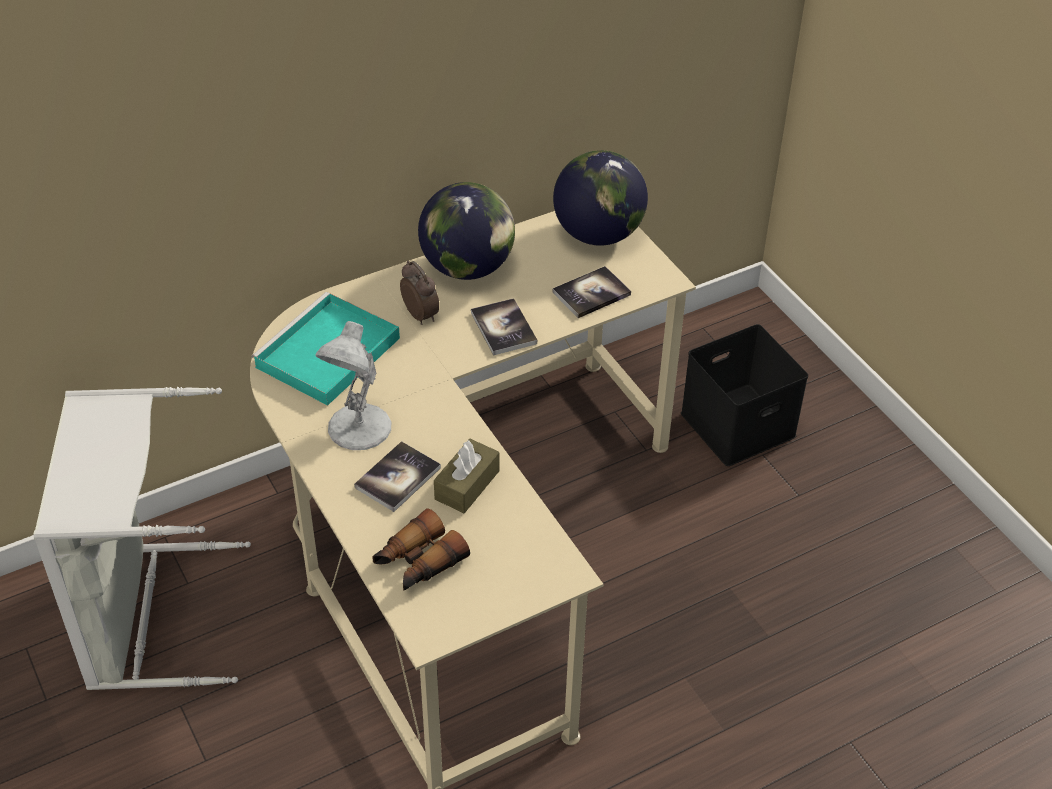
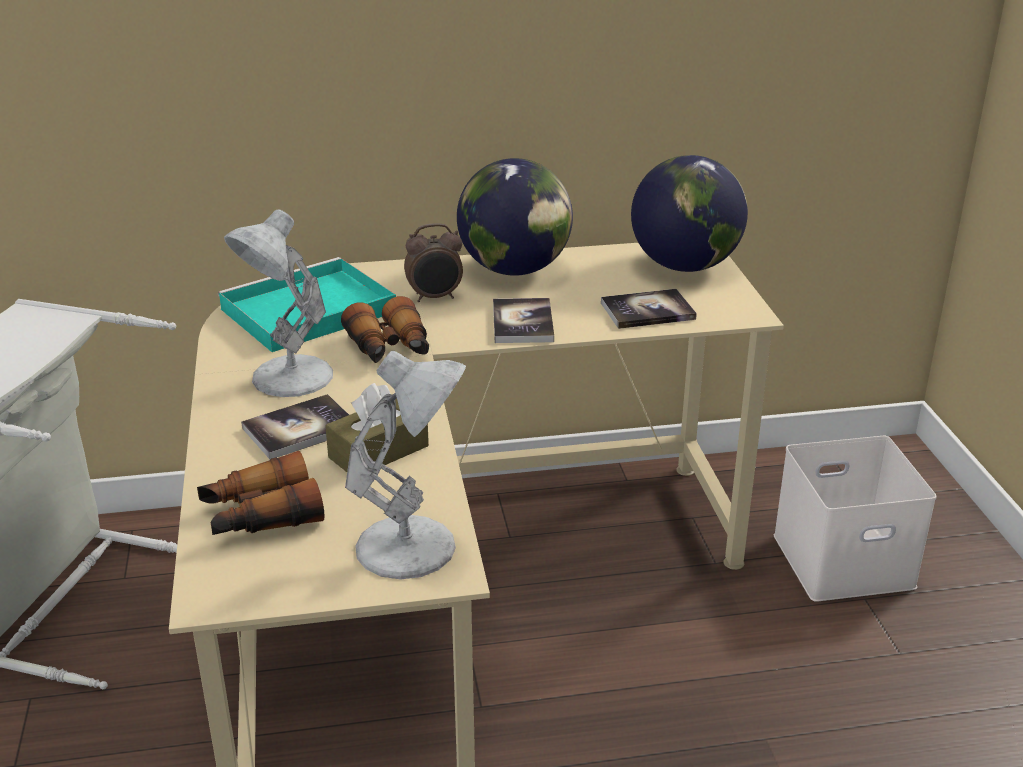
camera: 20 degrees right, 15 degrees down
(417, 380) = (390, 348): none -> binoculars
(421, 315) = (435, 297): alarm clock -> alarm clock turned 90 degrees clockwise
(535, 561) = (411, 547): none -> white table lamp
(737, 426) = (841, 562): black storage box -> white storage box

